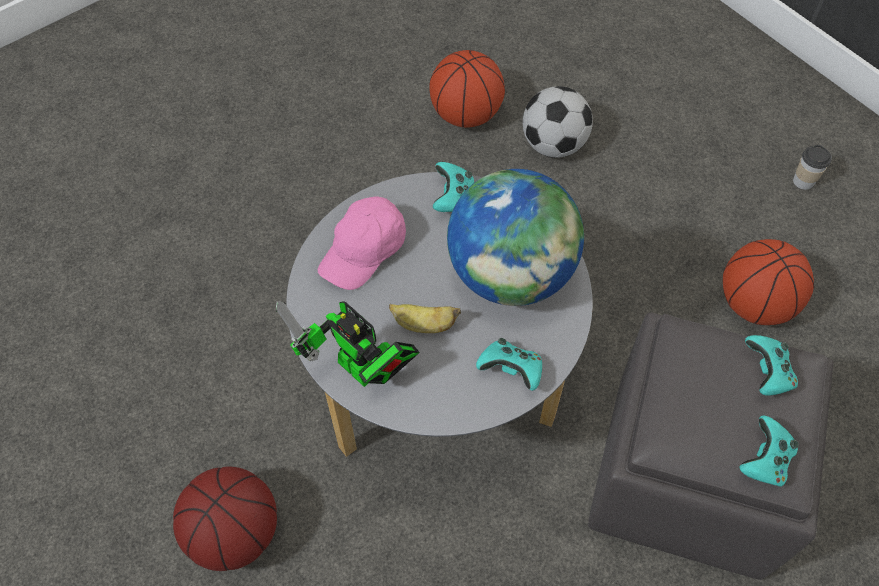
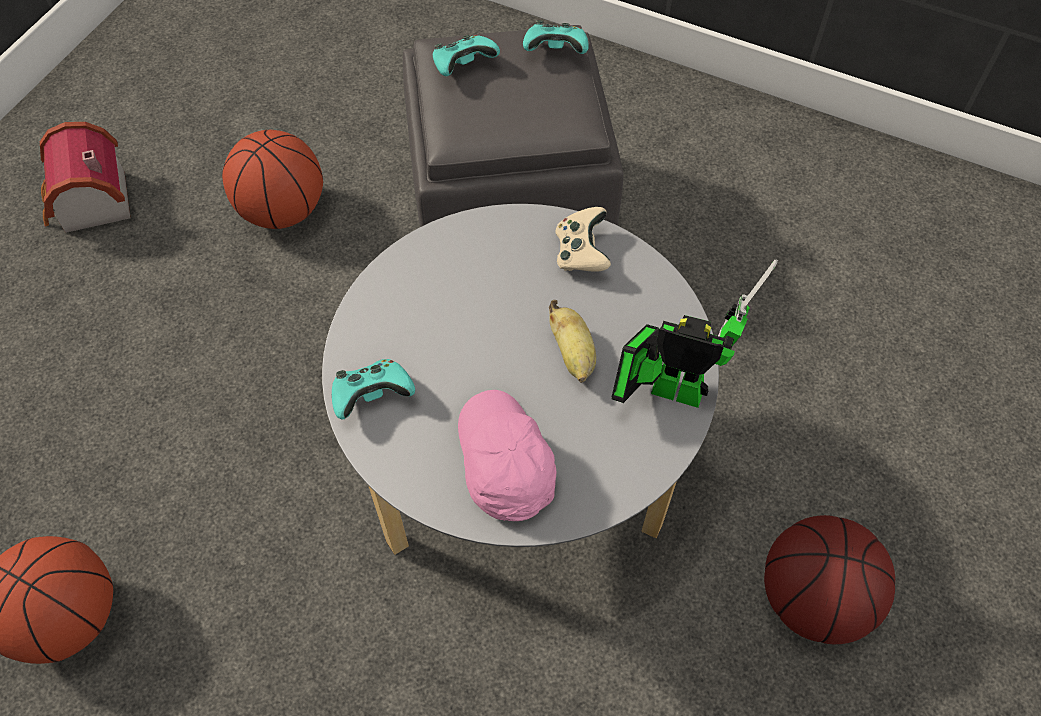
camera: 115 degrees left, 0 degrees up
(362, 373) = (668, 388): toy robot -> toy robot turned 90 degrees counterclockwise
(364, 251) = (504, 463): pink cap -> pink cap turned 120 degrees counterclockwise
(511, 274) = (458, 296): globe -> none
(511, 370) = (581, 253): turquoise game controller -> beige game controller
(554, 144) = (100, 477): football -> none
(803, 181) = (89, 204): cup -> toy house

